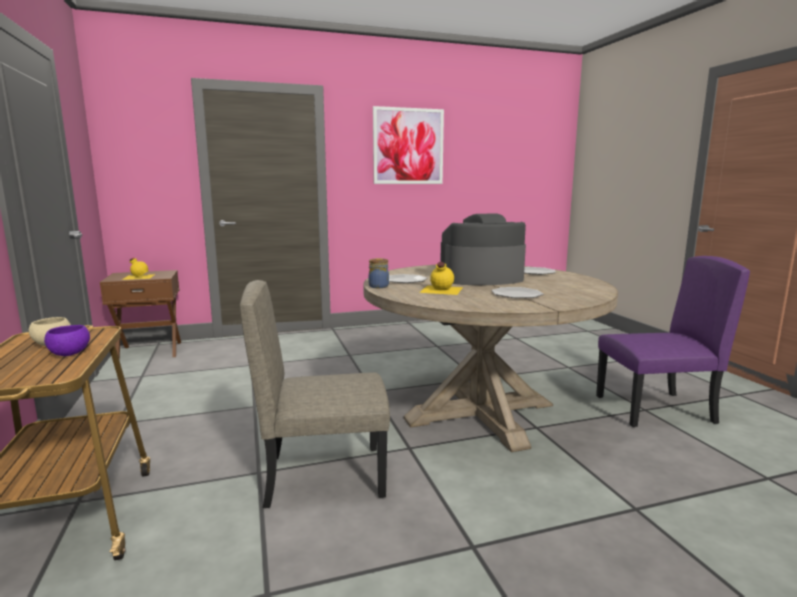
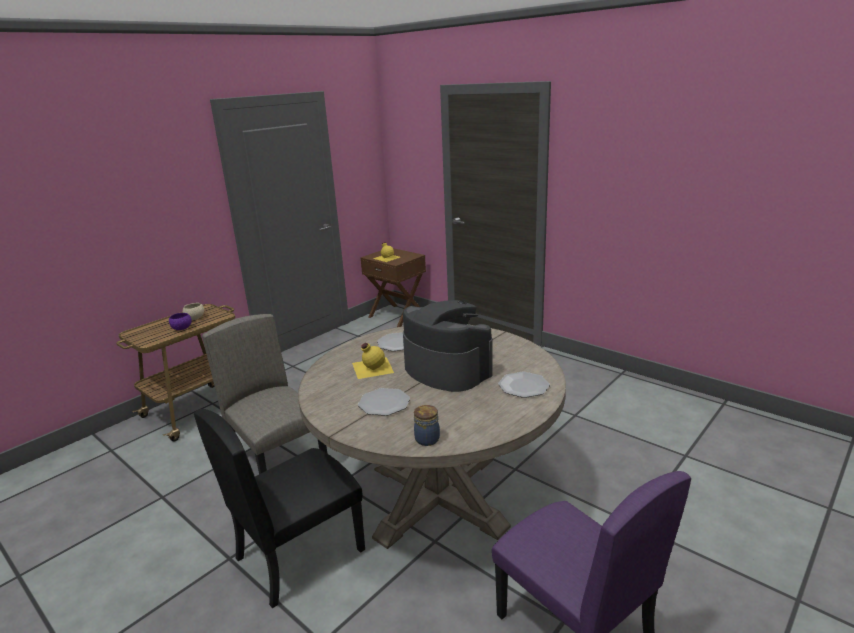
camera: 60 degrees right, 10 degrees up
(378, 286) = (361, 342): jar -> jar (428, 439)
(408, 146) = (647, 154): picture -> none
(502, 495) = (299, 553): none -> black chair

